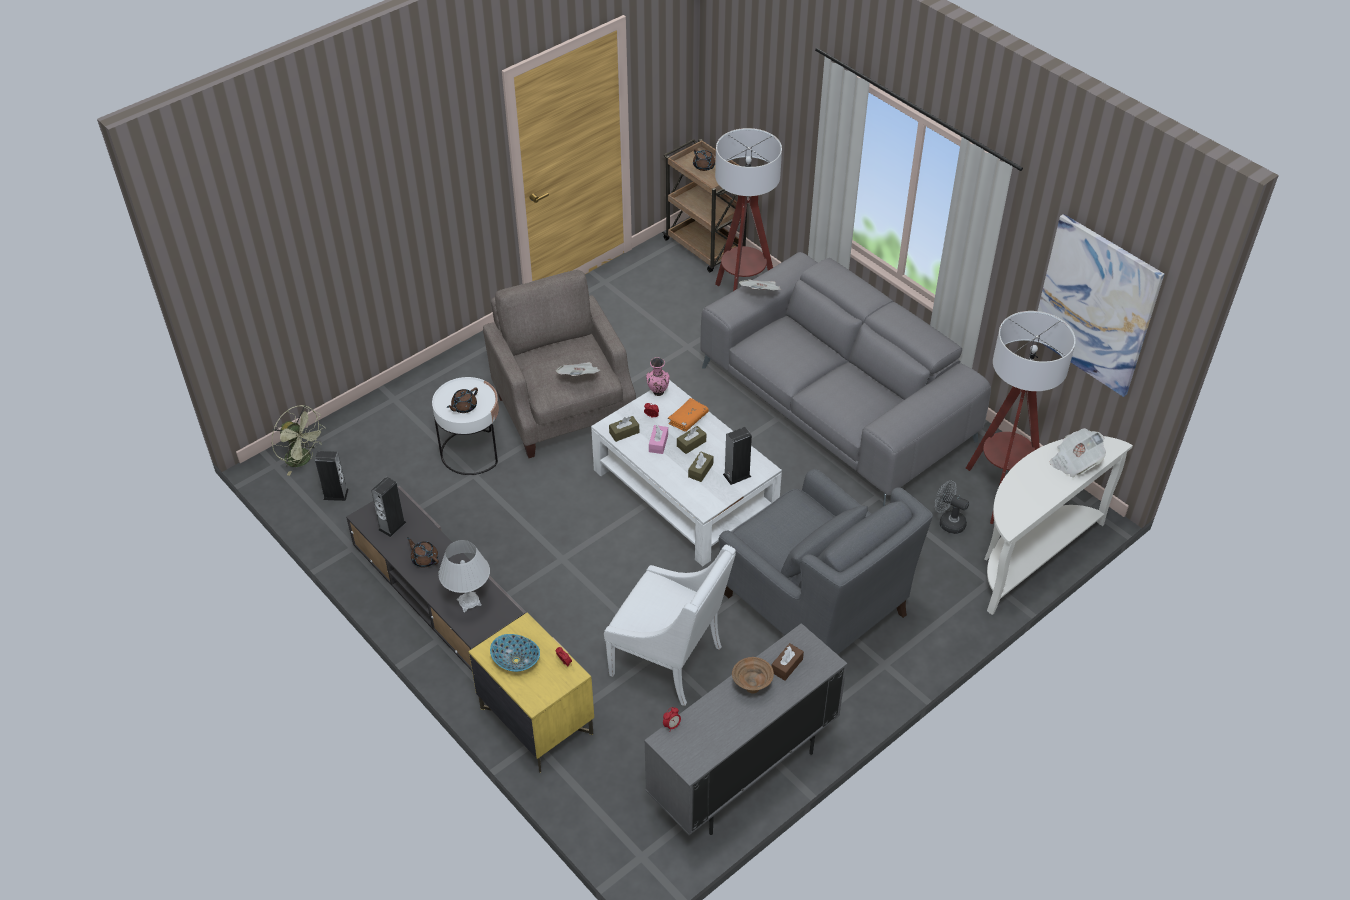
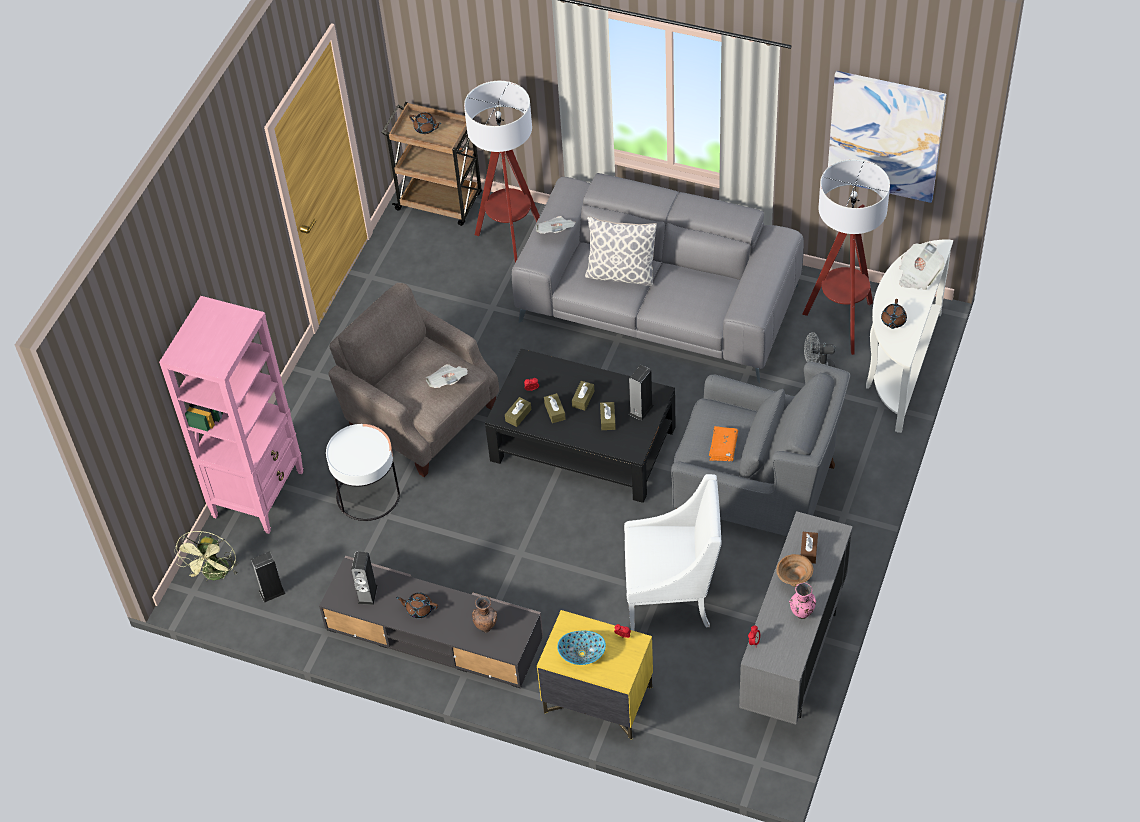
camera: 25 degrees left, 5 degrees up
(303, 460) = (215, 575): green fan -> green fan turned 90 degrees clockwise
(386, 411) = (259, 493): none -> pink bookcase
(464, 407) = (362, 457): brown teapot -> brown teapot (893, 321)
(469, 602) = (486, 627): white table lamp -> brown vase
(657, 393) = (521, 365): pink vase -> pink vase (801, 615)
(658, 443) = (555, 411): pink tissue box -> brown tissue box
(685, 492) = (583, 444): white coffee table -> black coffee table
(688, 419) = (564, 378): orange book -> orange book (723, 447)
(801, 354) = (620, 274): none -> pillow

